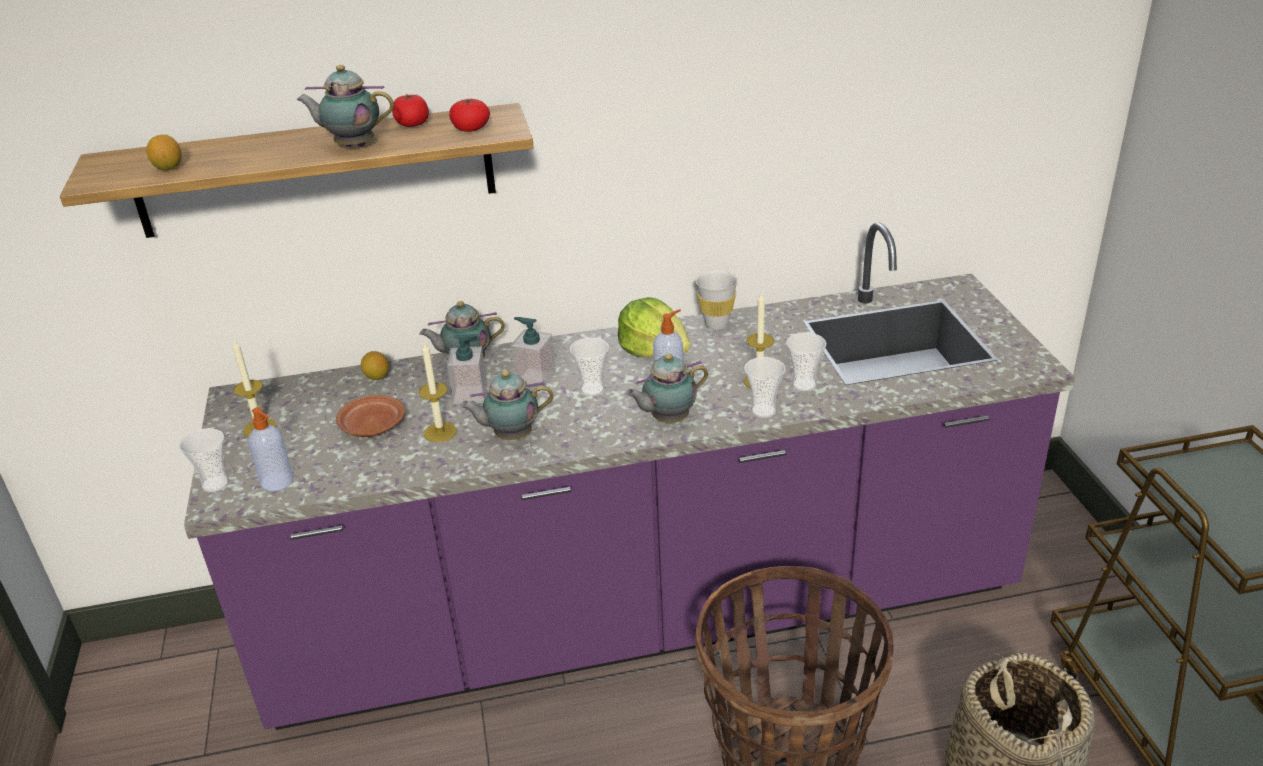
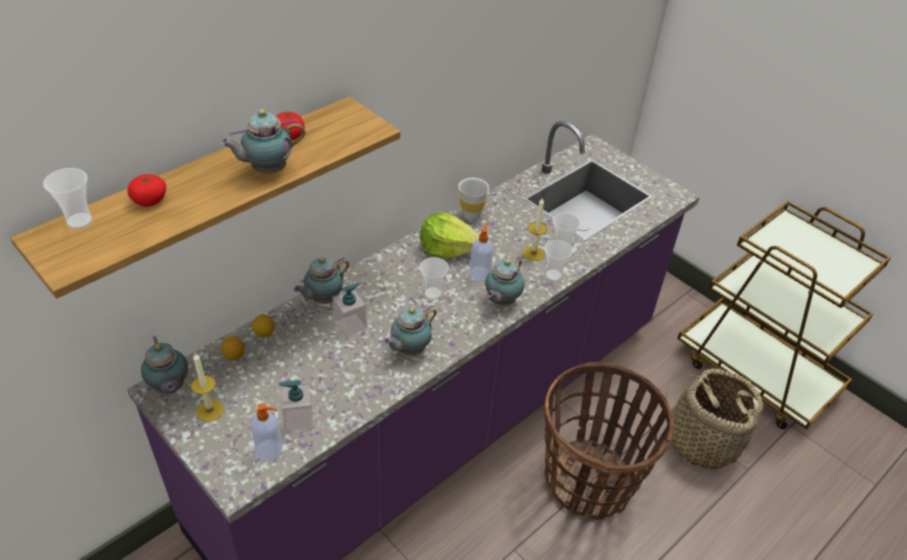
camera: 35 degrees left, 10 degrees up
(168, 167) = (125, 232): lemon -> lemon (234, 356)
(215, 484) = (220, 471): cup -> cup (79, 221)
(245, 398) = (169, 388): none -> teapot
(371, 426) = (299, 377): brown plate -> none
(440, 432) = (356, 364): candle -> none
(471, 128) = (343, 131): tomato -> tomato (149, 200)
(535, 378) = (385, 297): soap dispenser -> soap dispenser (299, 420)

